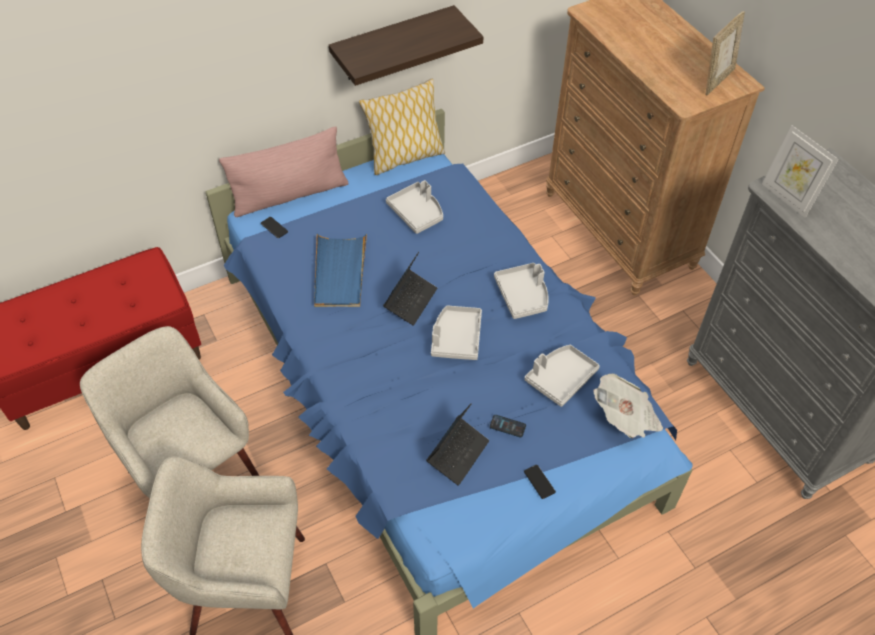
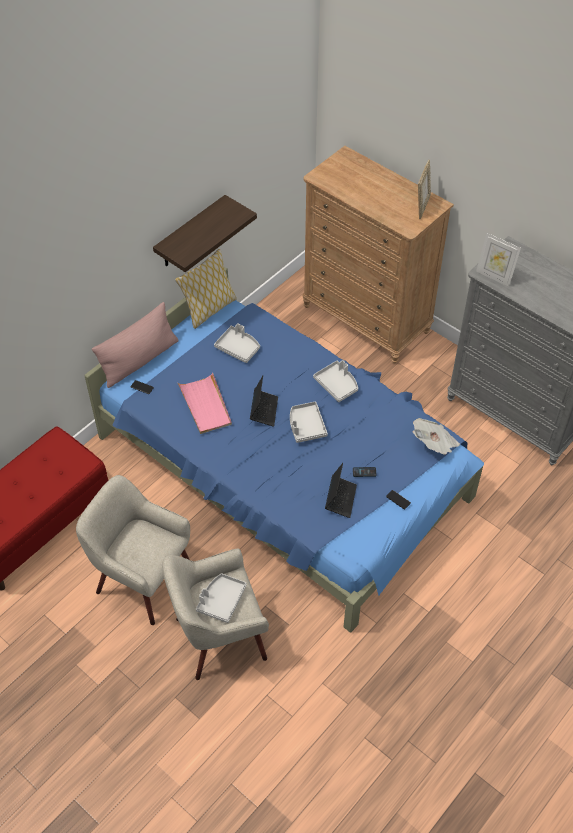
camera: 20 degrees left, 0 degrees up
(340, 273) = (205, 405): blue tray -> pink tray
(560, 378) = (384, 432): grey tray -> grey tray (221, 600)

